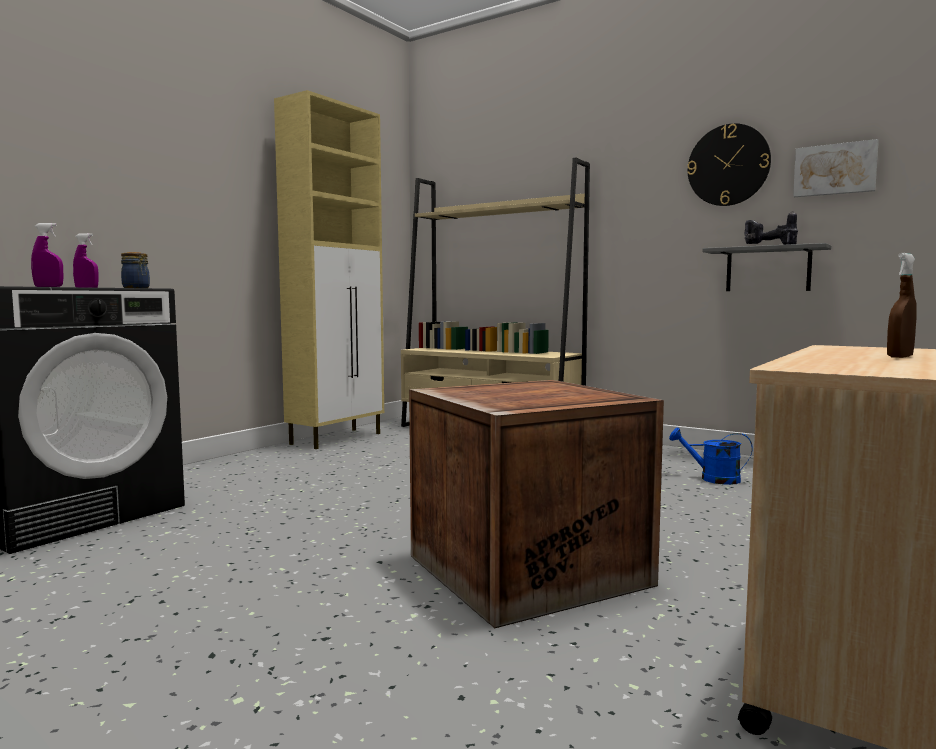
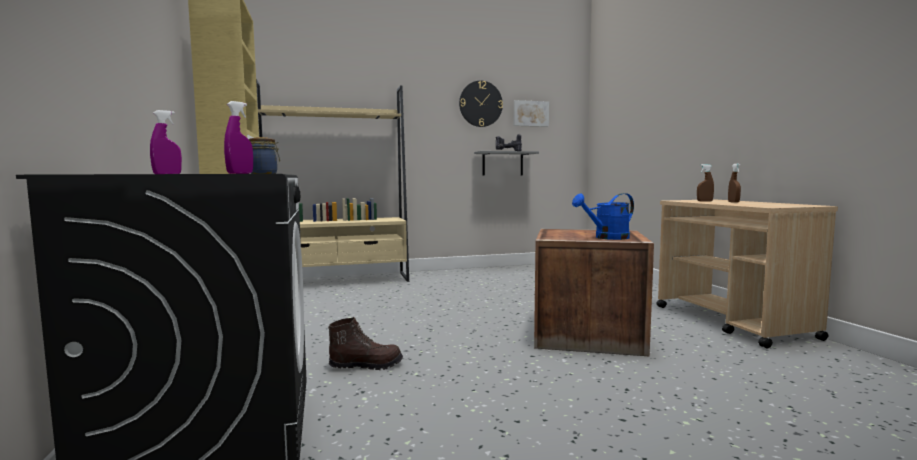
camera: 50 degrees left, 0 degrees up
(249, 510) = (366, 365): none -> brown boot
(712, 479) = (518, 279): blue watering can -> blue watering can (607, 238)
(868, 351) = (704, 201): none -> brown spray bottle

